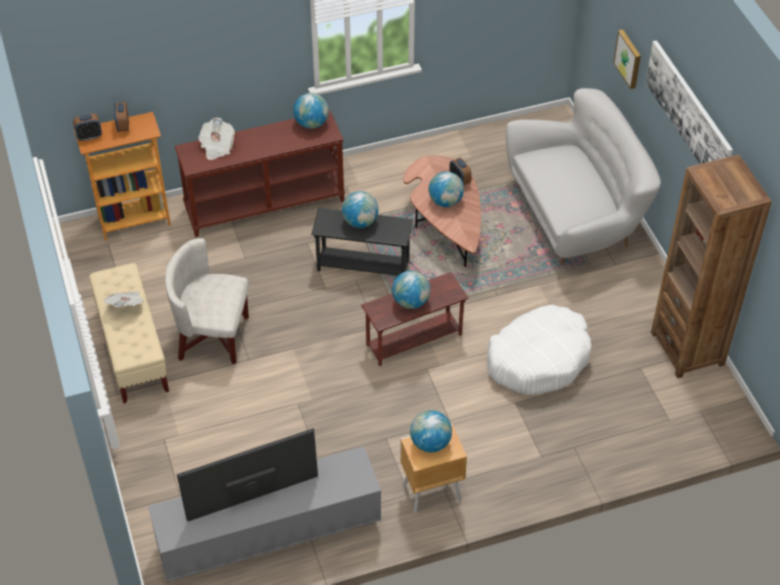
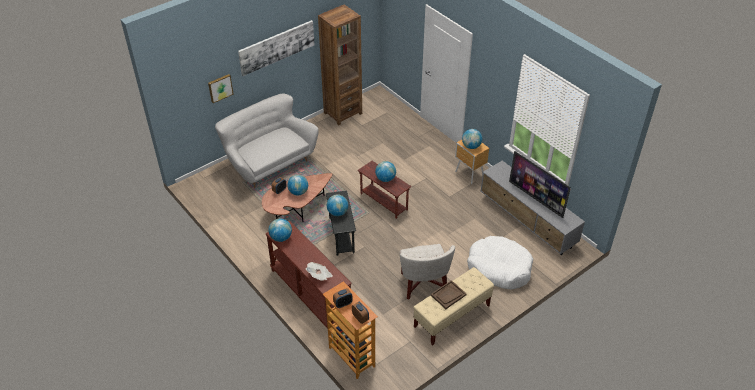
camera: 110 degrees left, 5 degrees down
(126, 305) = (448, 295): newspaper -> brown tray
(538, 359) = (373, 157): white dog bed -> white dog bed (499, 268)

